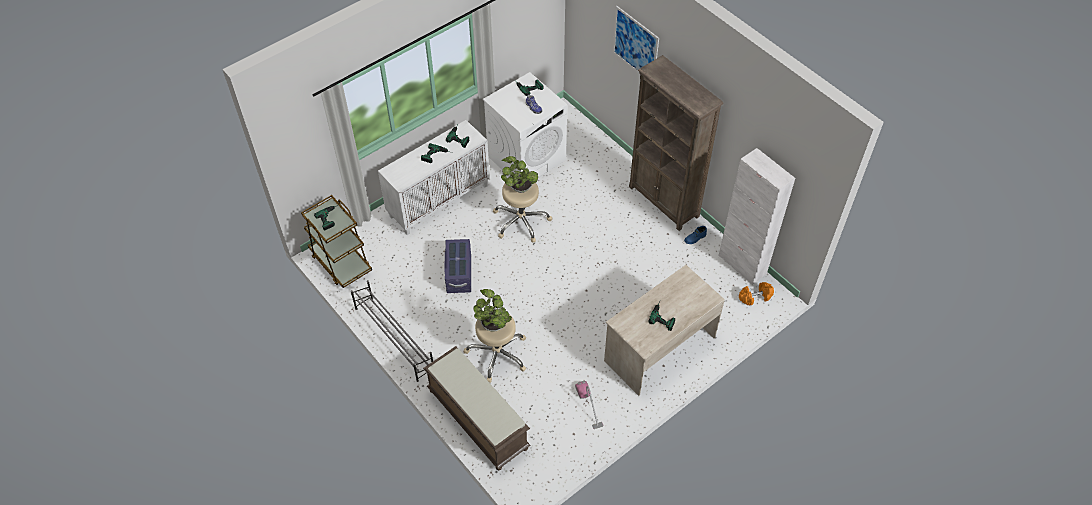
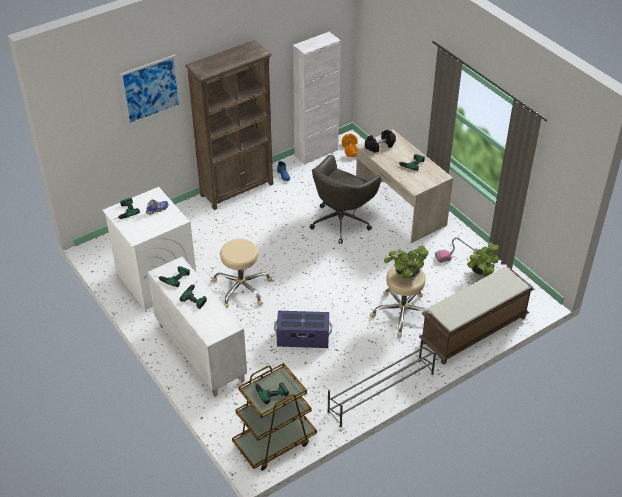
camera: 85 degrees left, 10 degrees down
(519, 187) = (237, 250): potted plant -> potted plant (480, 274)
(629, 295) = (342, 221): none -> grey office chair
(688, 287) = (380, 146): none -> black dumbbell

